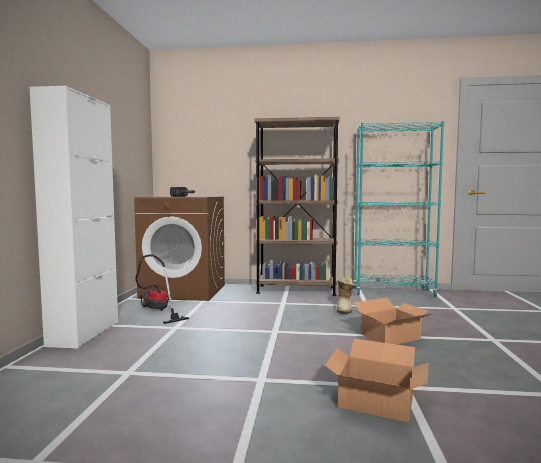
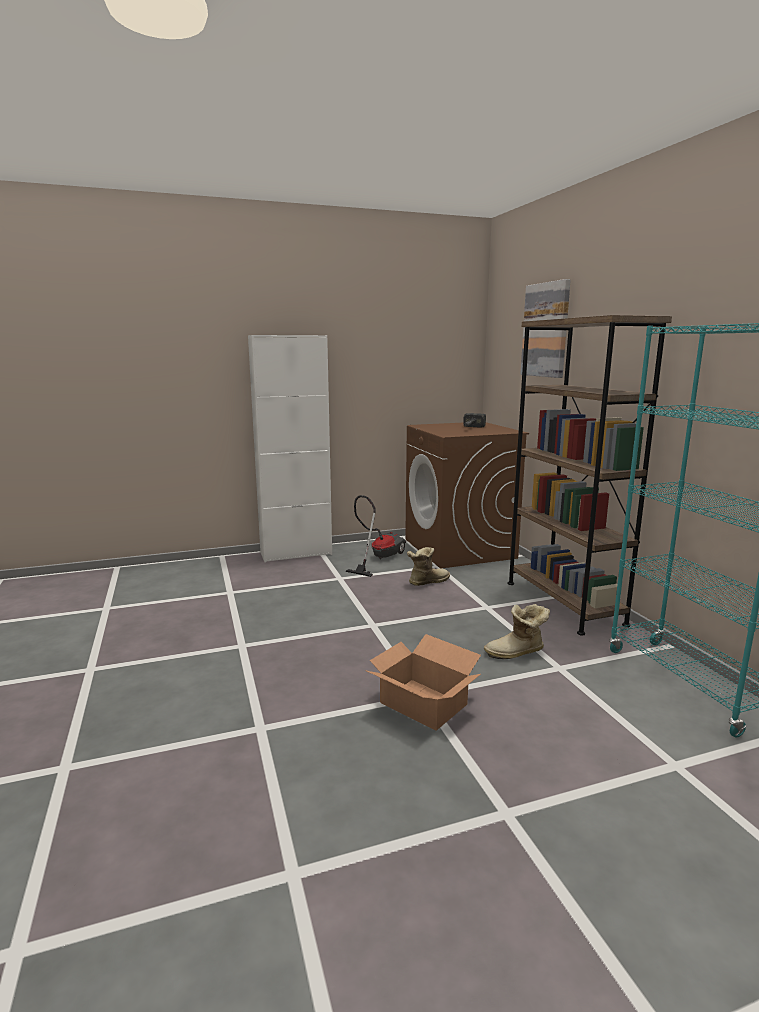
camera: 65 degrees right, 10 degrees up
(225, 307) = (427, 582): none -> boot
(229, 130) = (546, 330): none -> picture
(375, 401) = (219, 711): cardboard box -> none

